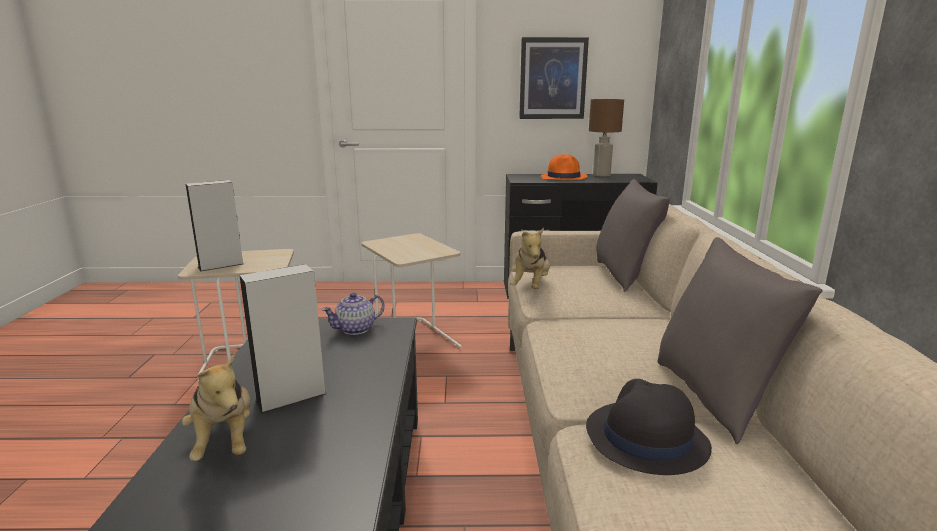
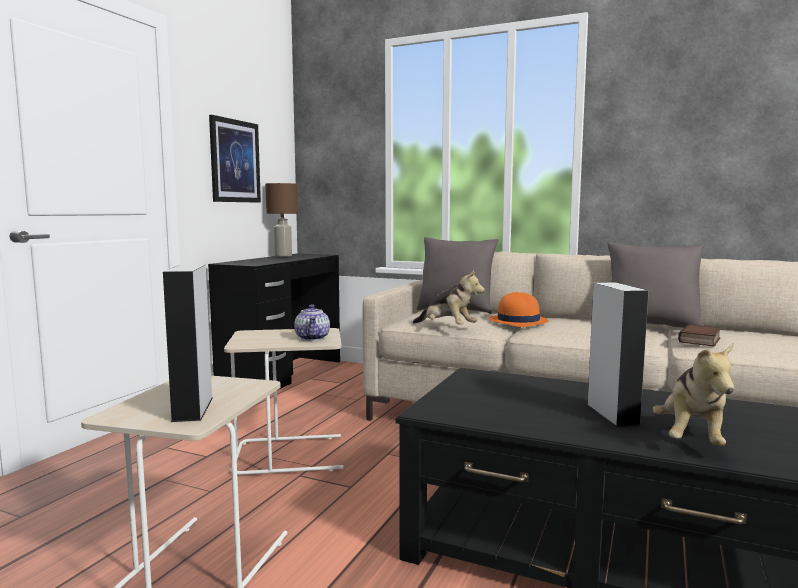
camera: 65 degrees left, 10 degrees down
(225, 440) = (690, 439): plush toy -> plush toy turned 105 degrees clockwise
(356, 329) = (471, 385): teapot -> teapot (313, 338)
(564, 177) = (270, 259): orange hat -> orange hat (518, 321)
(645, 438) = (701, 340): black hat -> book

